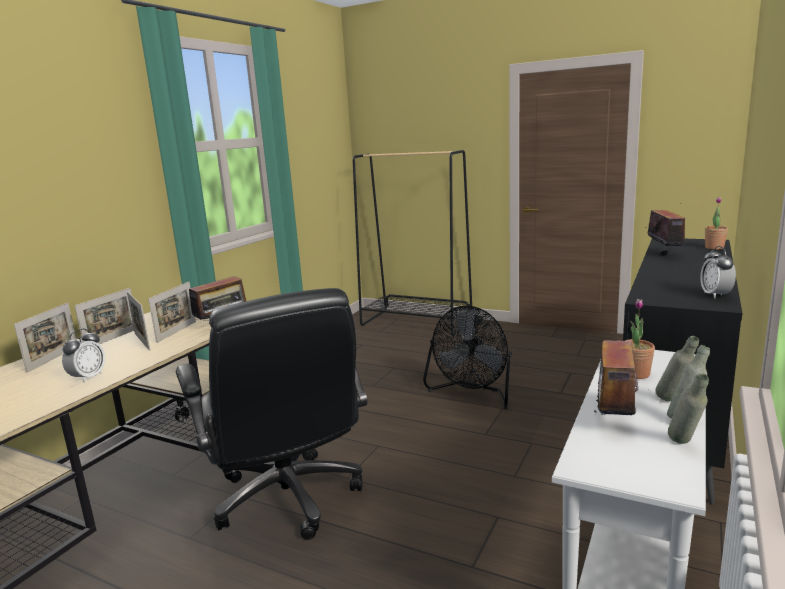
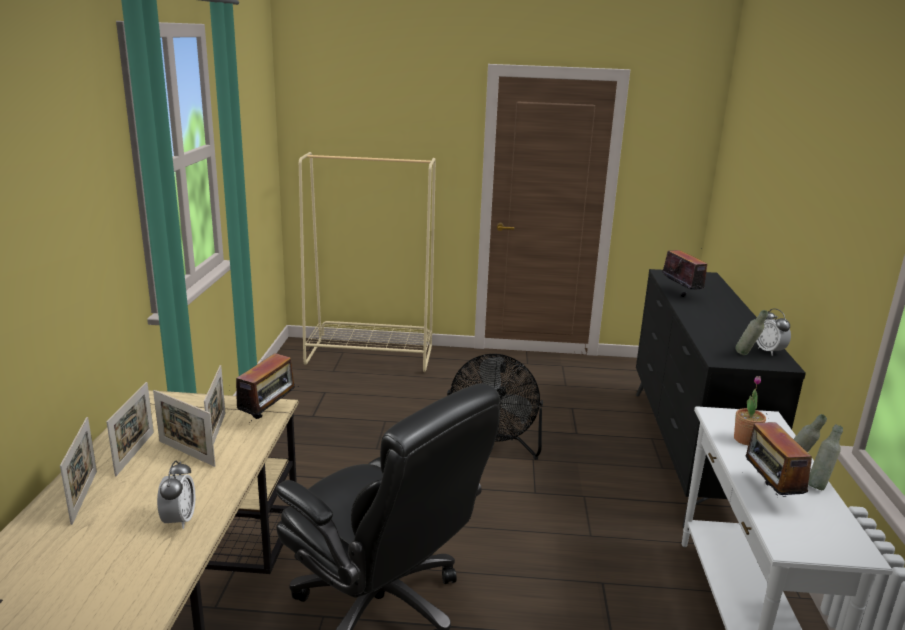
camera: 25 degrees left, 5 degrees up
(416, 323) = (370, 356): black clothes rack -> beige clothes rack
(685, 445) = (837, 512): grey bottle -> grey bottle (746, 355)
(714, 247) = (715, 284): potted plant -> none

